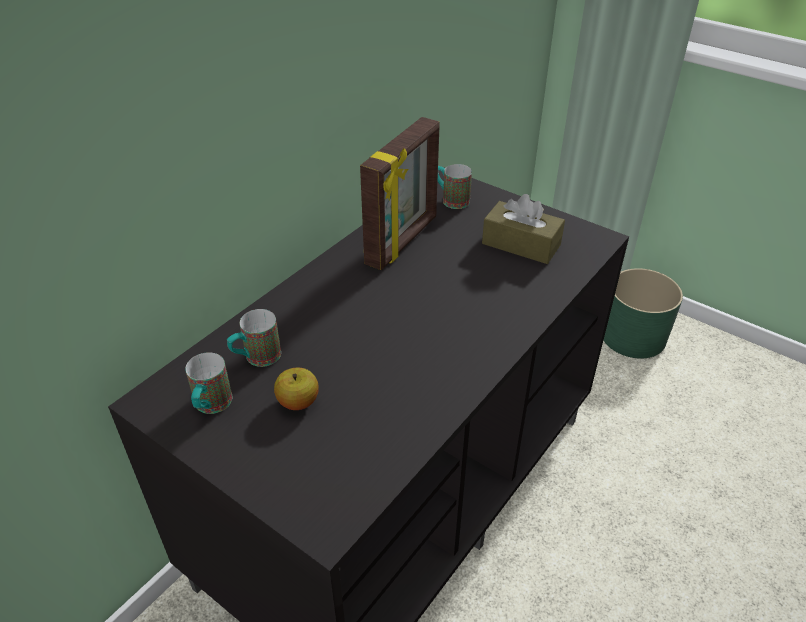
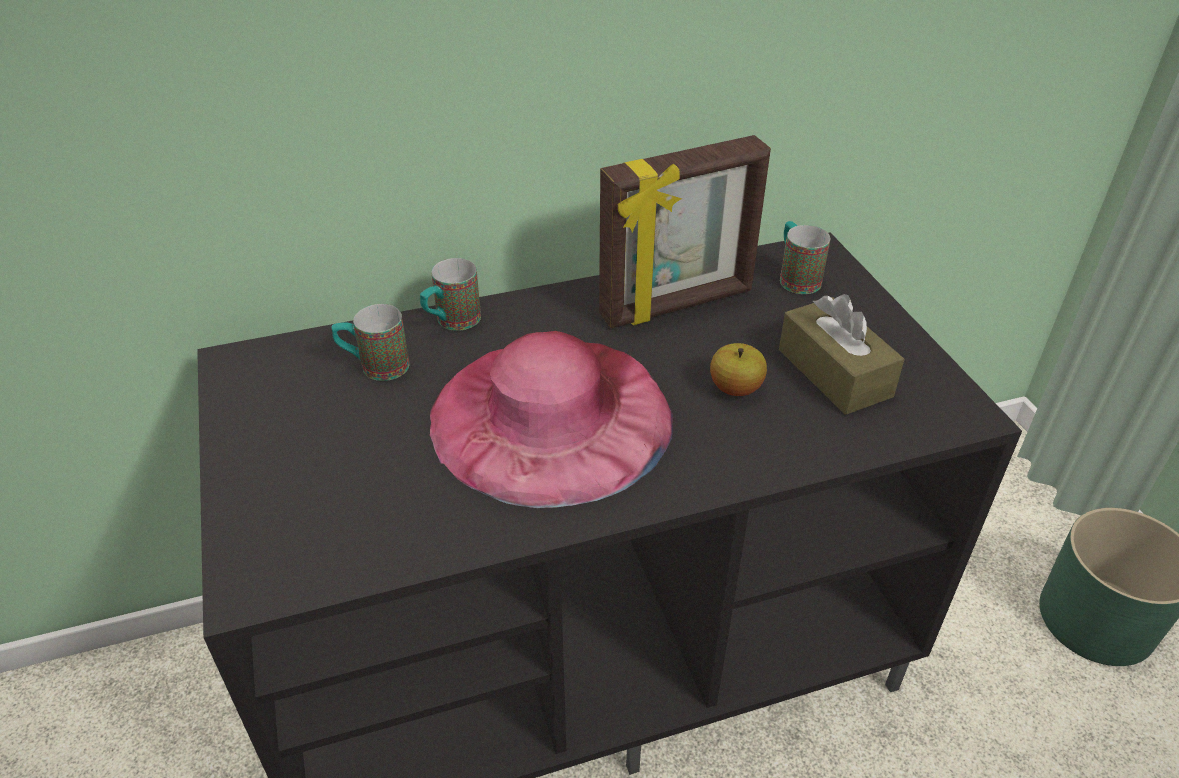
camera: 35 degrees right, 0 degrees up
(211, 406) = (280, 396): mug -> mug (451, 322)
(298, 402) = (365, 436): apple -> apple (735, 388)
(399, 336) = (551, 416): none -> pink hat

